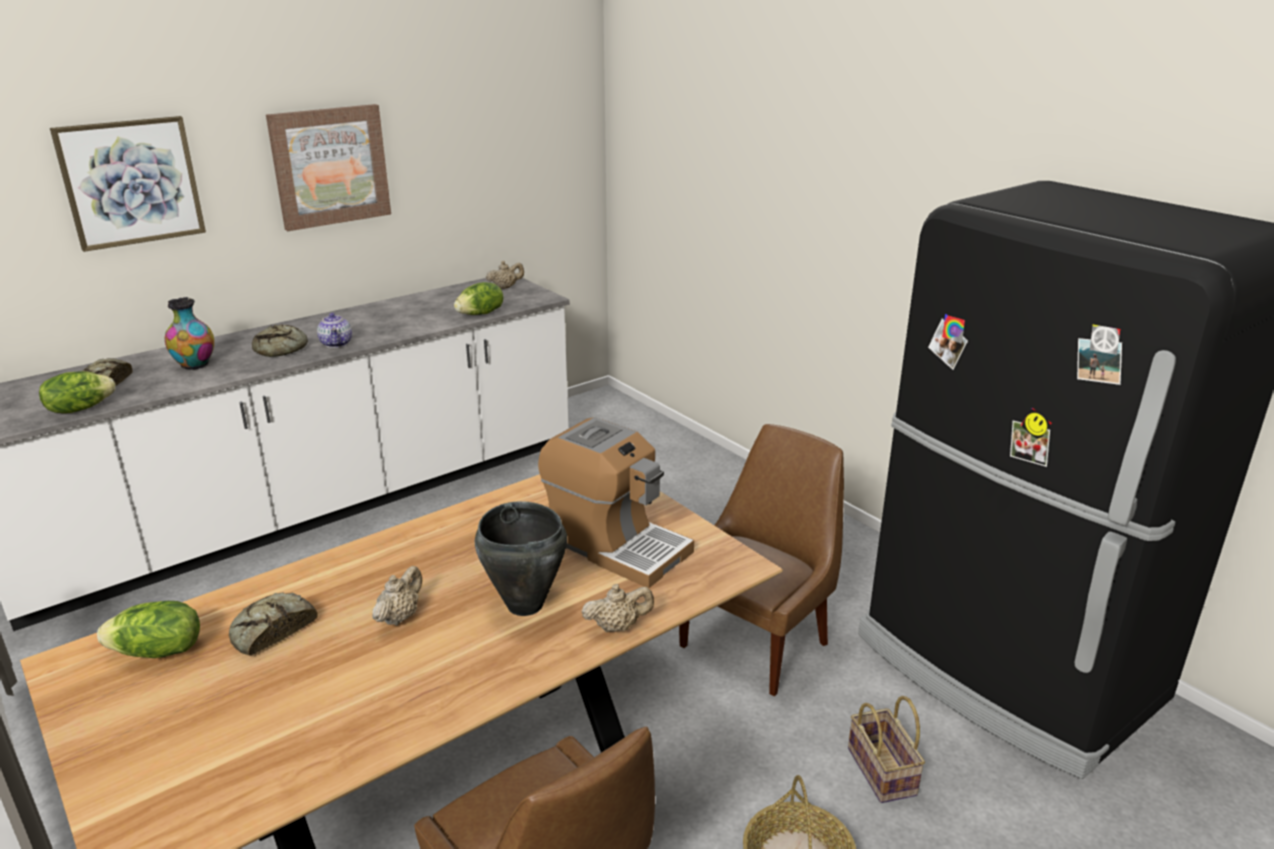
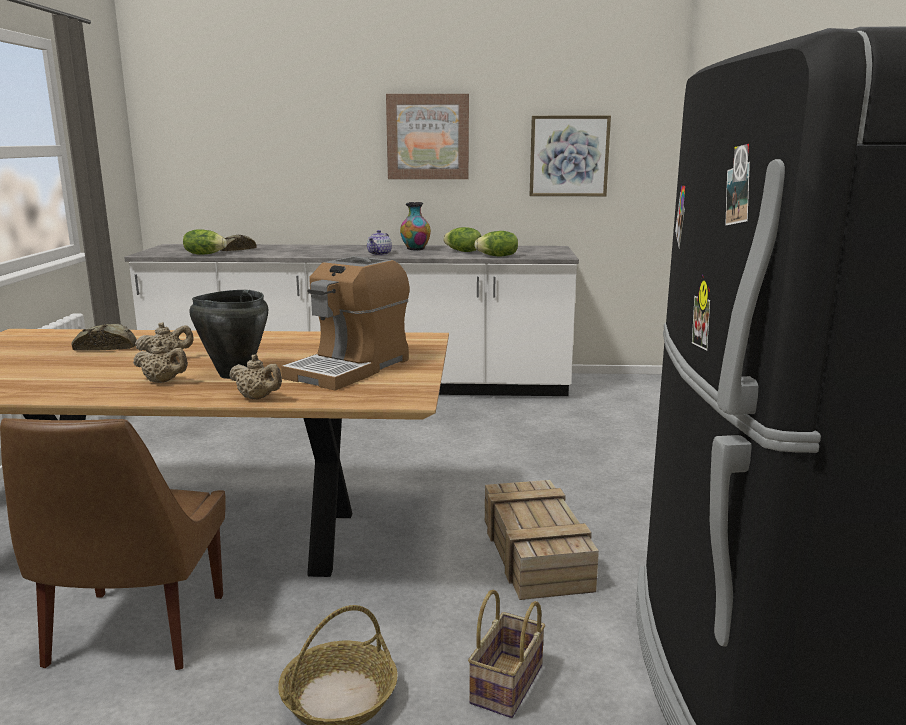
camera: 40 degrees right, 10 degrees down
(131, 182) = (294, 130): picture -> picture (569, 156)
(158, 652) = (51, 340): lettuce -> lettuce (463, 251)
(195, 365) = (289, 250): vase -> vase (415, 249)
(282, 348) = (347, 252): bread -> none
(505, 287) = (545, 250): beige teapot -> beige teapot (163, 381)
(615, 545) = (350, 368): coffee machine -> coffee machine turned 45 degrees clockwise
(757, 642) = (537, 554): brown chair -> crate

